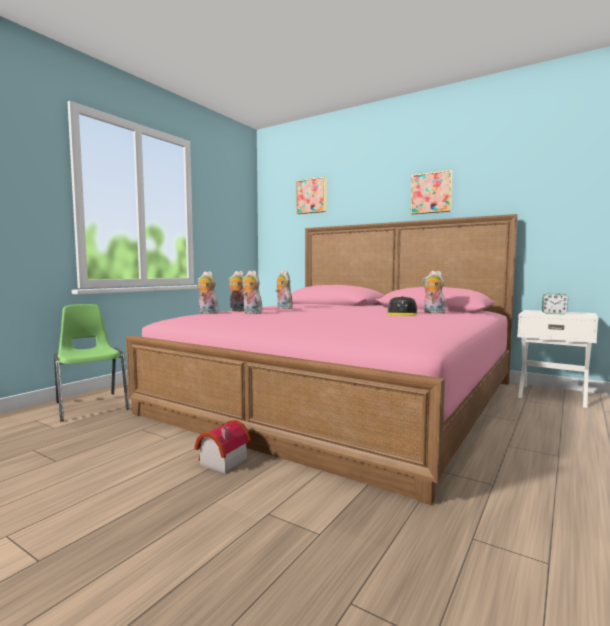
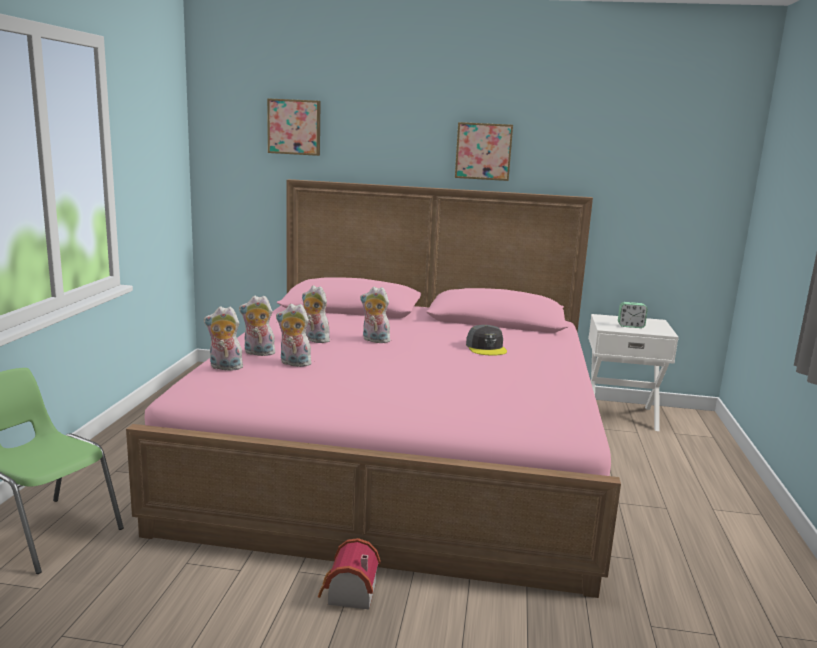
camera: 25 degrees left, 10 degrees up
(432, 312) = (514, 340): plush toy -> plush toy (374, 340)

